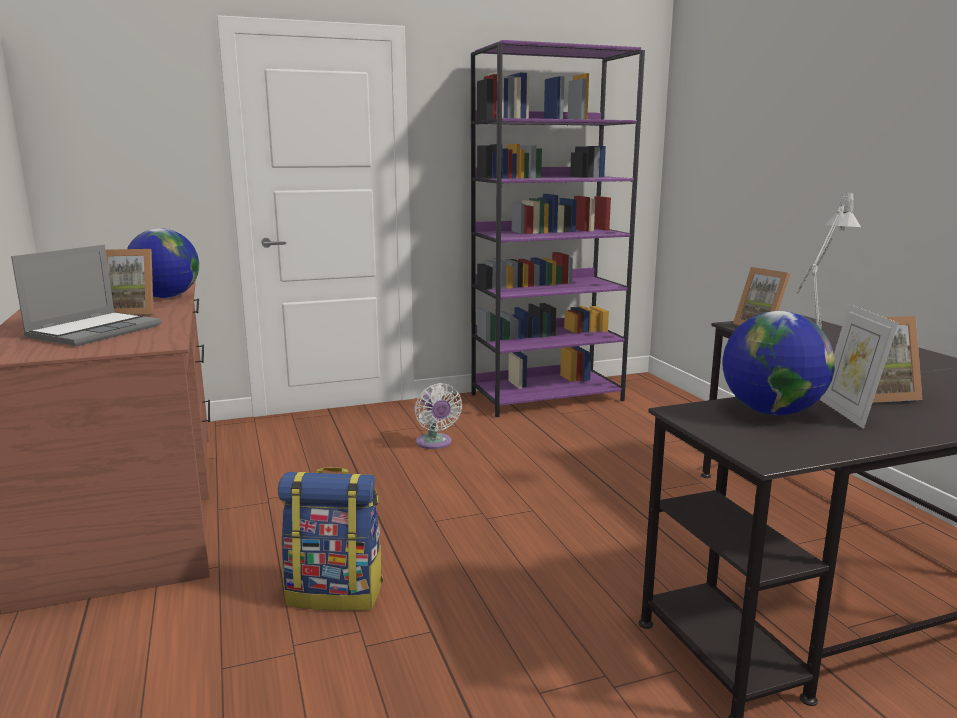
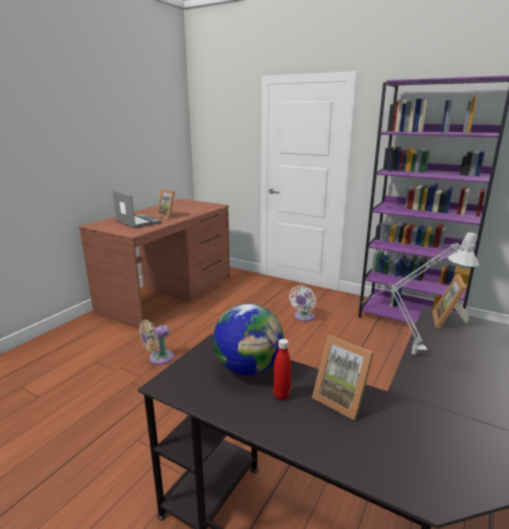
camera: 50 degrees right, 5 degrees up
(95, 331) = (137, 222): laptop -> laptop turned 120 degrees counterclockwise
(166, 297) = (196, 211): globe -> none
(336, 593) = (158, 358): backpack -> beige fan
(849, 413) = (281, 395): picture frame -> red bottle

